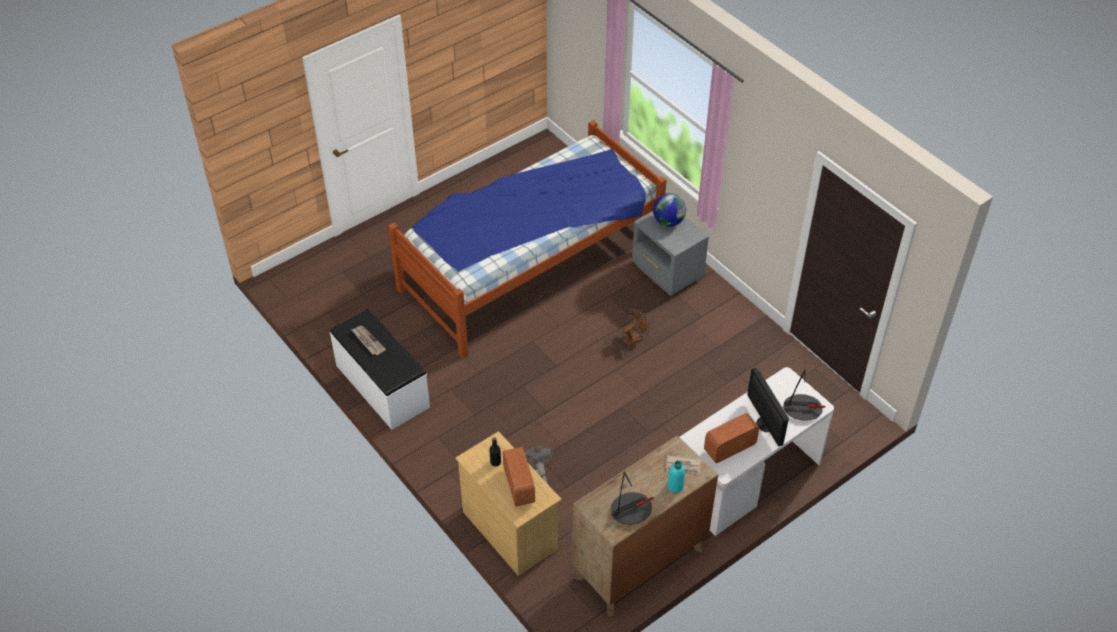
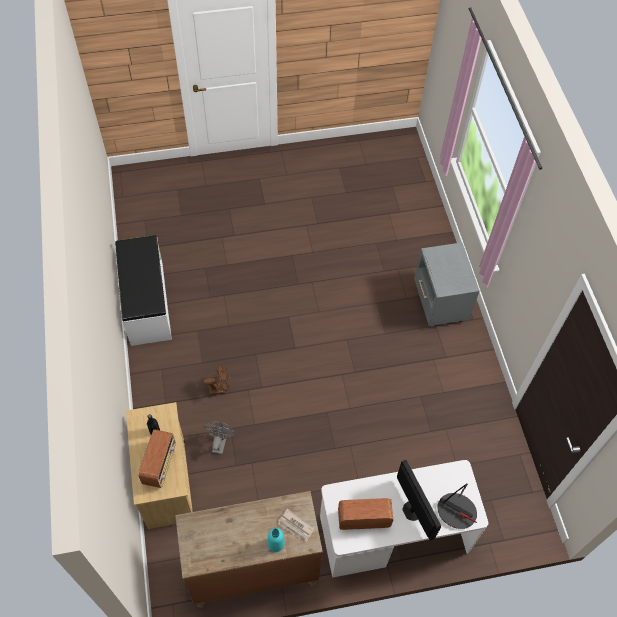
camera: 25 degrees right, 10 degrees up
(367, 341) = (136, 265): newspaper -> none
(529, 265) = (327, 246): bed -> none
(631, 509) = (221, 548): table lamp -> none
(635, 338) = (375, 352): brown fan -> brown fan (220, 389)
(668, 221) = (451, 261): globe -> none
(765, 424) = (412, 510): monitor -> monitor turned 150 degrees clockwise

